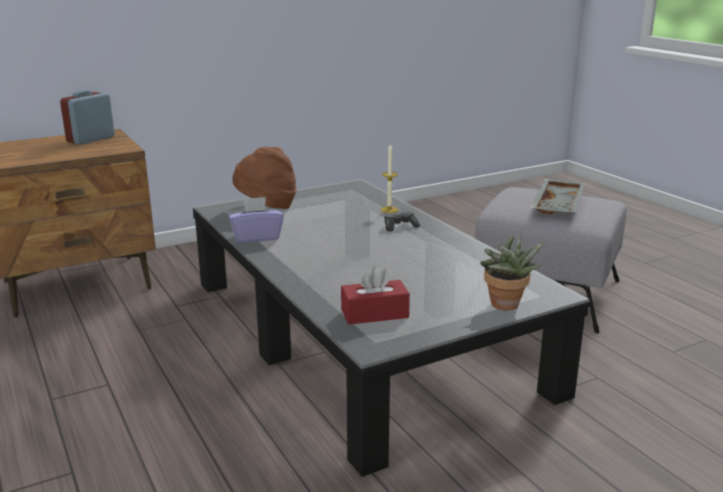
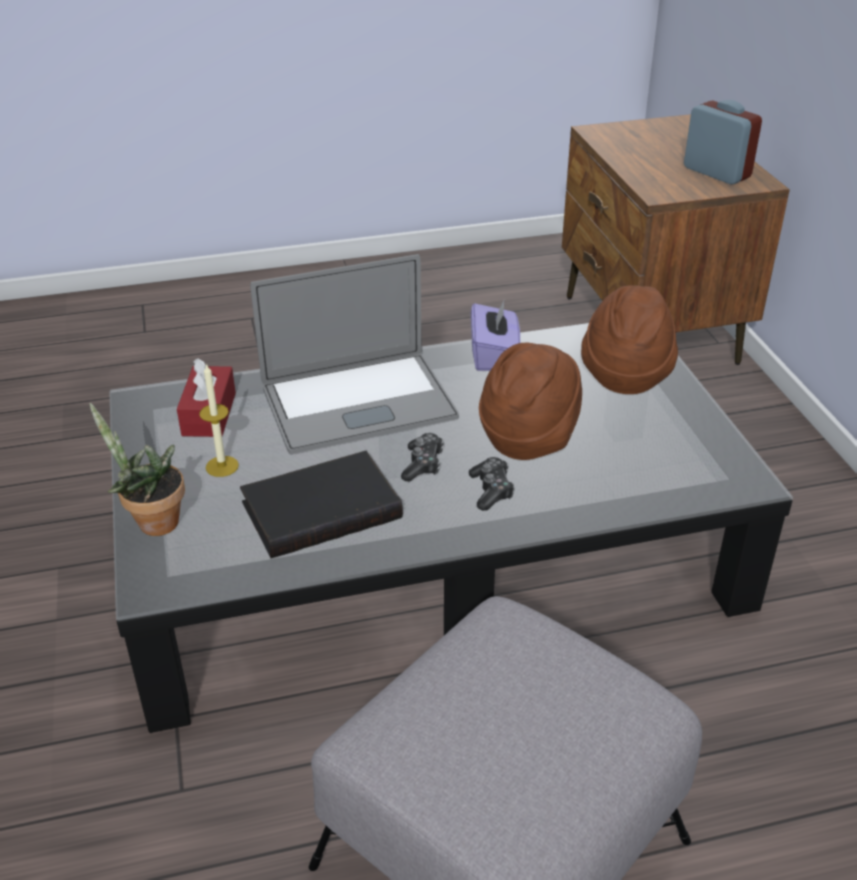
camera: 105 degrees right, 15 degrees up
(332, 267) = (358, 402): none -> laptop
(344, 222) = (529, 436): none -> brown hat
(388, 243) = (423, 464): none -> game controller
(389, 210) = (581, 495): candle -> candle (222, 466)
(449, 262) = (321, 508): none -> black book
(559, 205) = (477, 712): grey tray -> none

